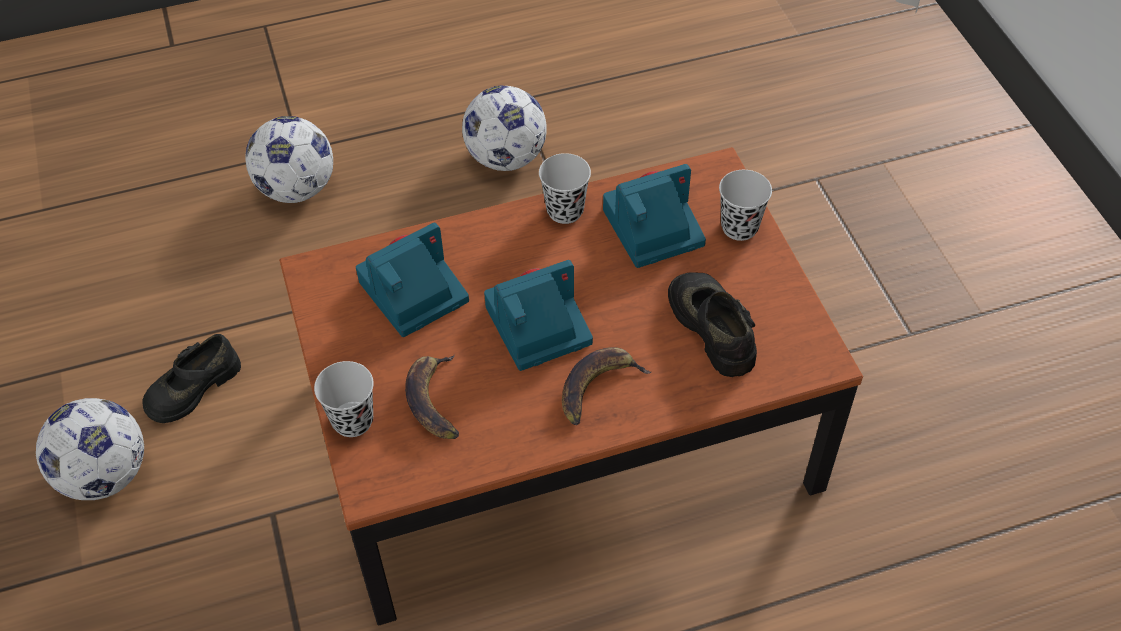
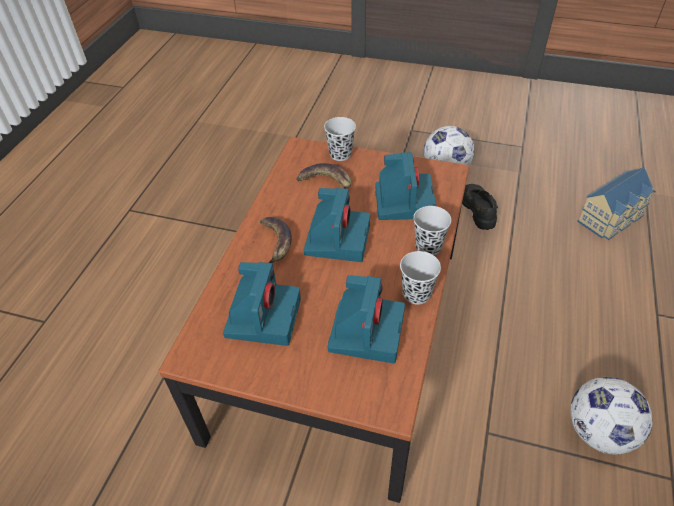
camera: 125 degrees right, 5 degrees down
(129, 229) = (612, 218): none -> toy house
(297, 188) = (616, 299): football -> none
(713, 327) = (263, 316): black shoe -> camera
(739, 227) = (327, 383): black cup -> black cup (428, 247)

